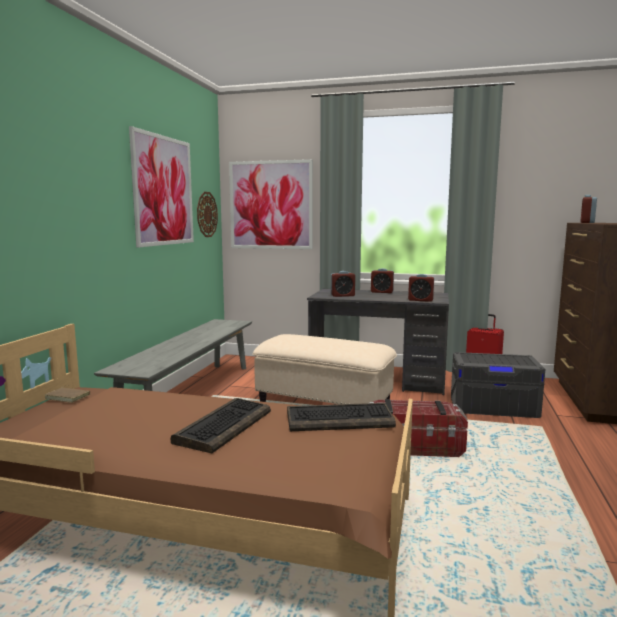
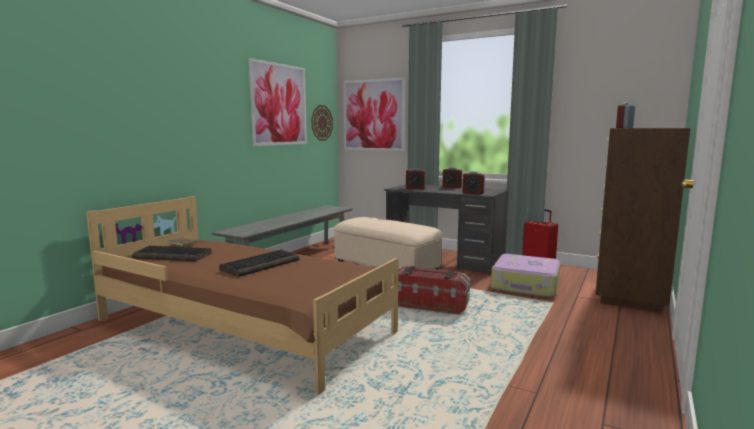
camera: 15 degrees right, 0 degrees up
(340, 419) = (340, 267): keyboard -> keyboard (173, 255)
(493, 406) = (526, 285): grey storage box -> suitcase

